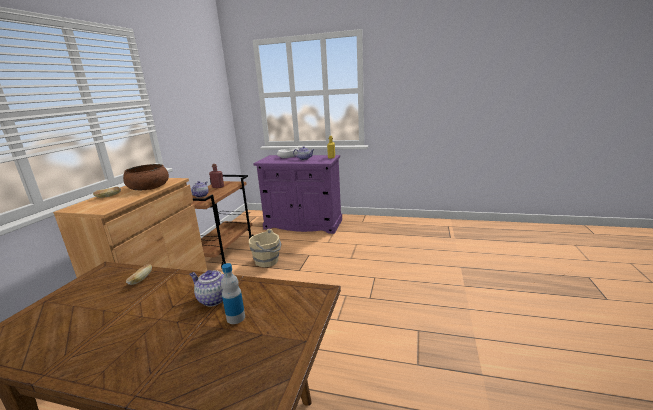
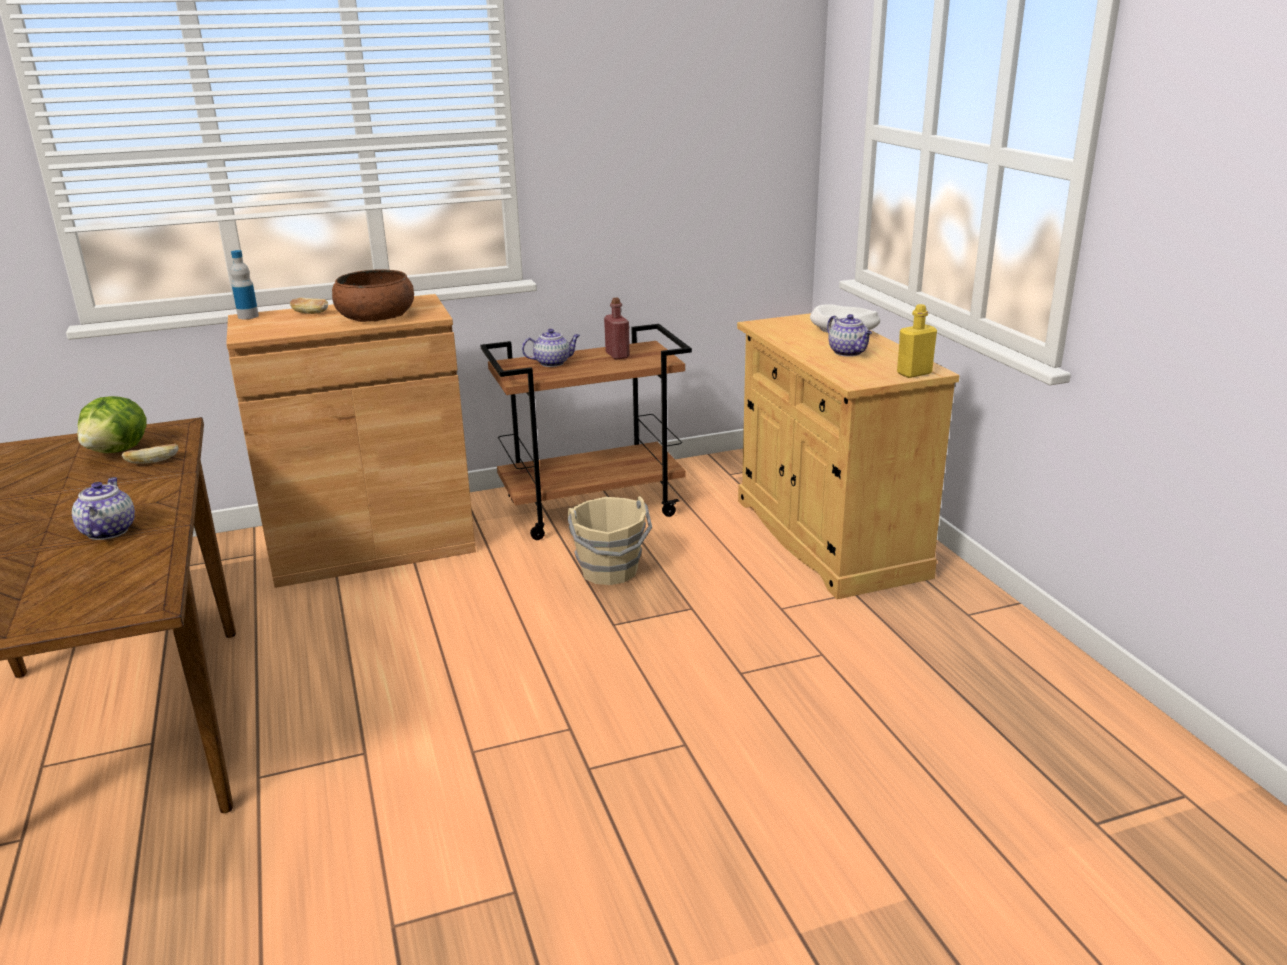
camera: 55 degrees right, 5 degrees up
(100, 289) = (118, 451): none -> lettuce
(236, 318) = (59, 565): bottle -> bottle (248, 316)
(303, 224) = (828, 537): purple cabinet -> beige cabinet

